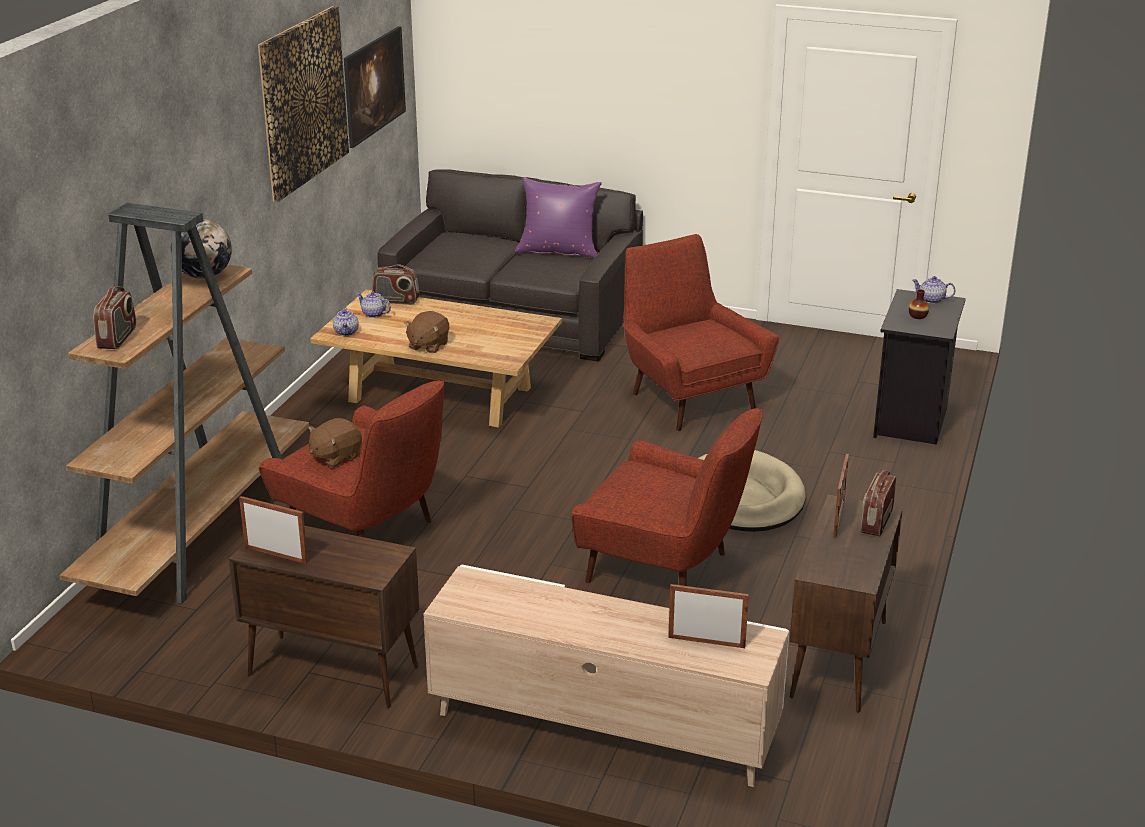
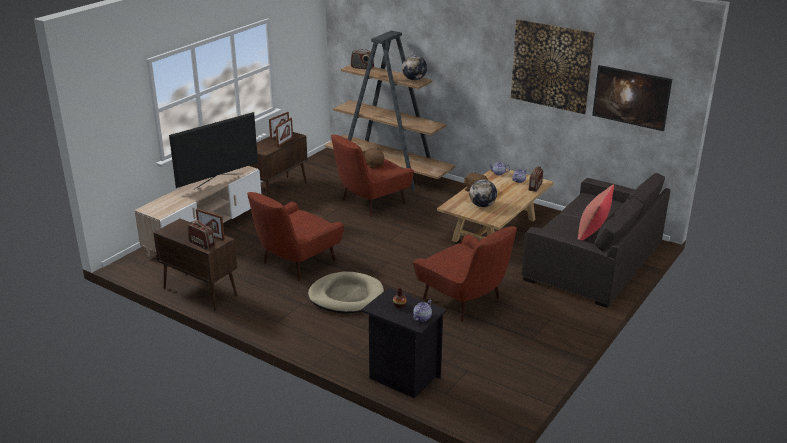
camera: 105 degrees right, 0 degrees up
(489, 335) = (482, 205): none -> globe
(553, 604) = (218, 181): none -> television
(558, 251) = (592, 234): purple pillow -> red pillow
(689, 398) = (465, 301): red armchair -> red armchair turned 60 degrees clockwise
(706, 642) = (169, 203): picture frame -> picture frame (285, 142)

